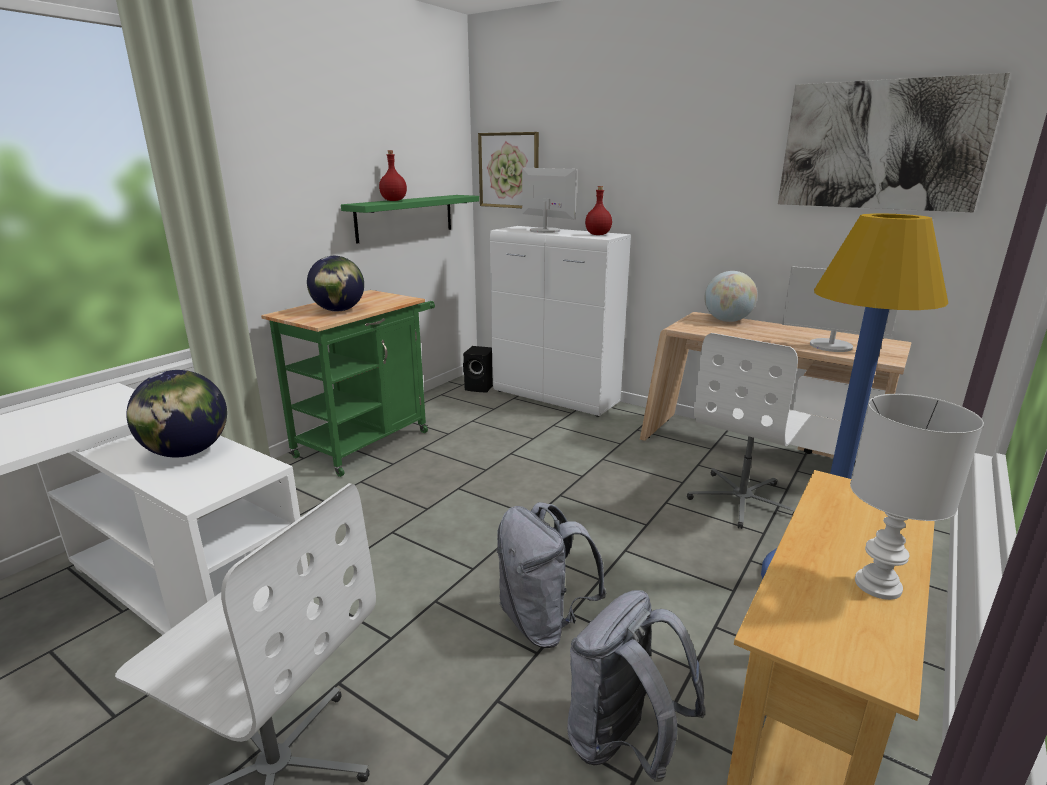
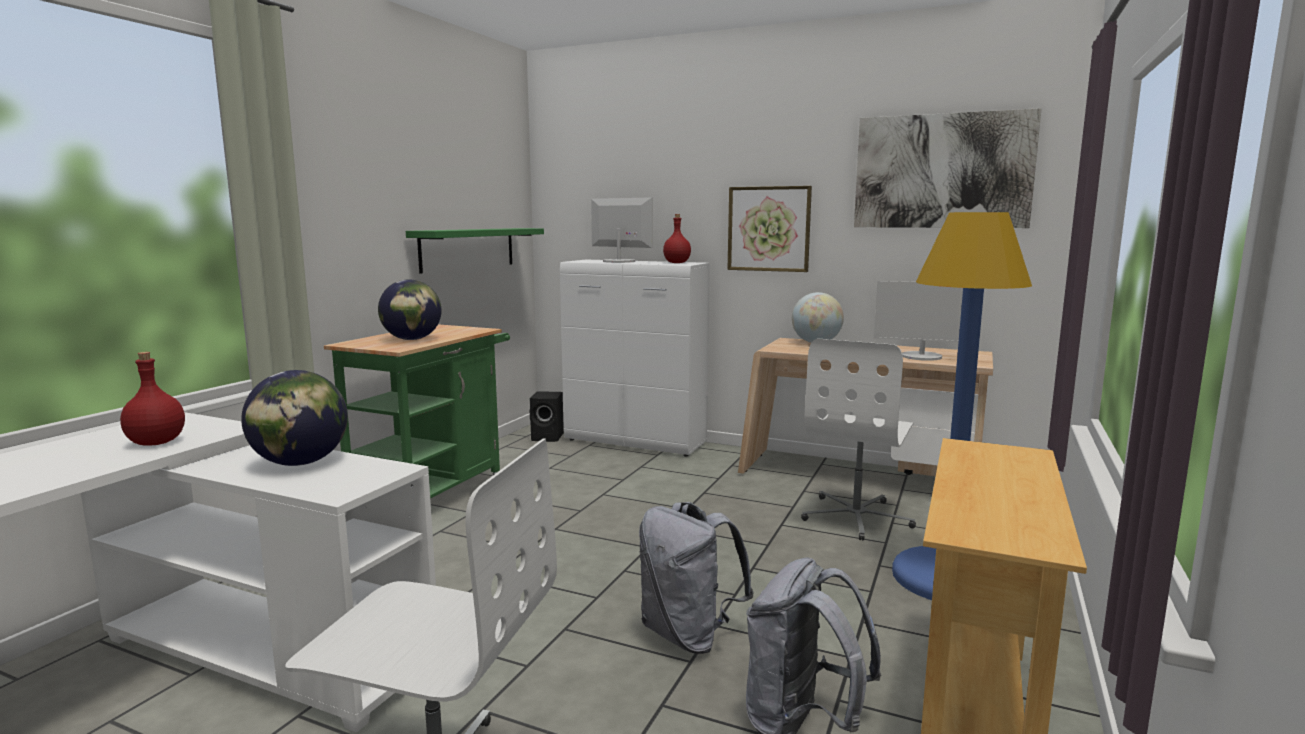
camera: 10 degrees left, 10 degrees down
(393, 200) = (459, 229): red bottle -> red bottle (155, 443)
(509, 170) = (574, 203): picture -> picture (769, 229)
(876, 586) = (1025, 501): white table lamp -> none

